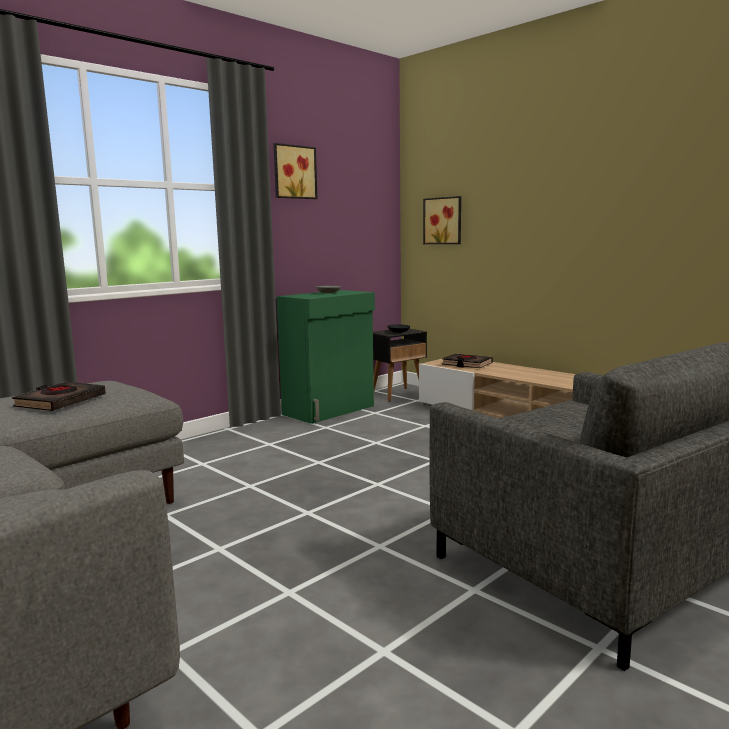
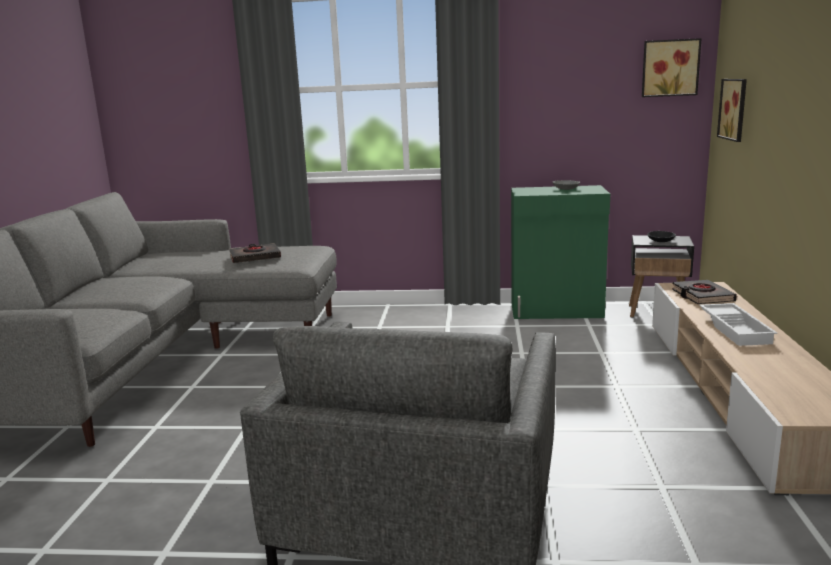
camera: 50 degrees right, 5 degrees up
(293, 172) = (543, 60): picture -> picture (669, 68)
(534, 375) = (736, 329): none -> white tray

